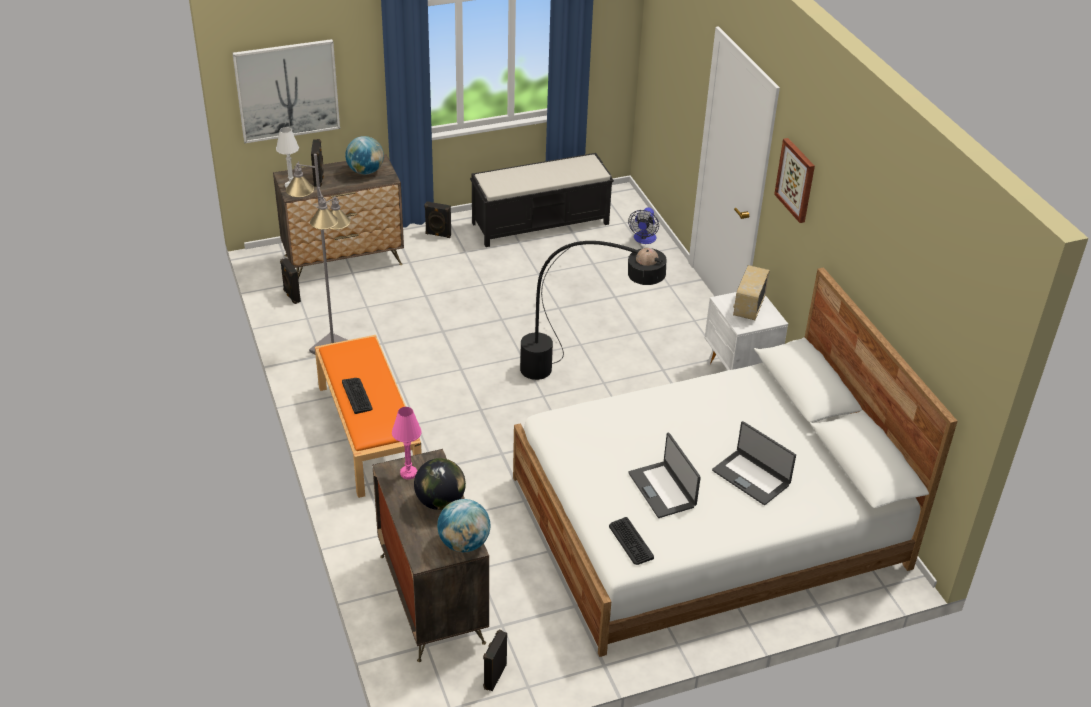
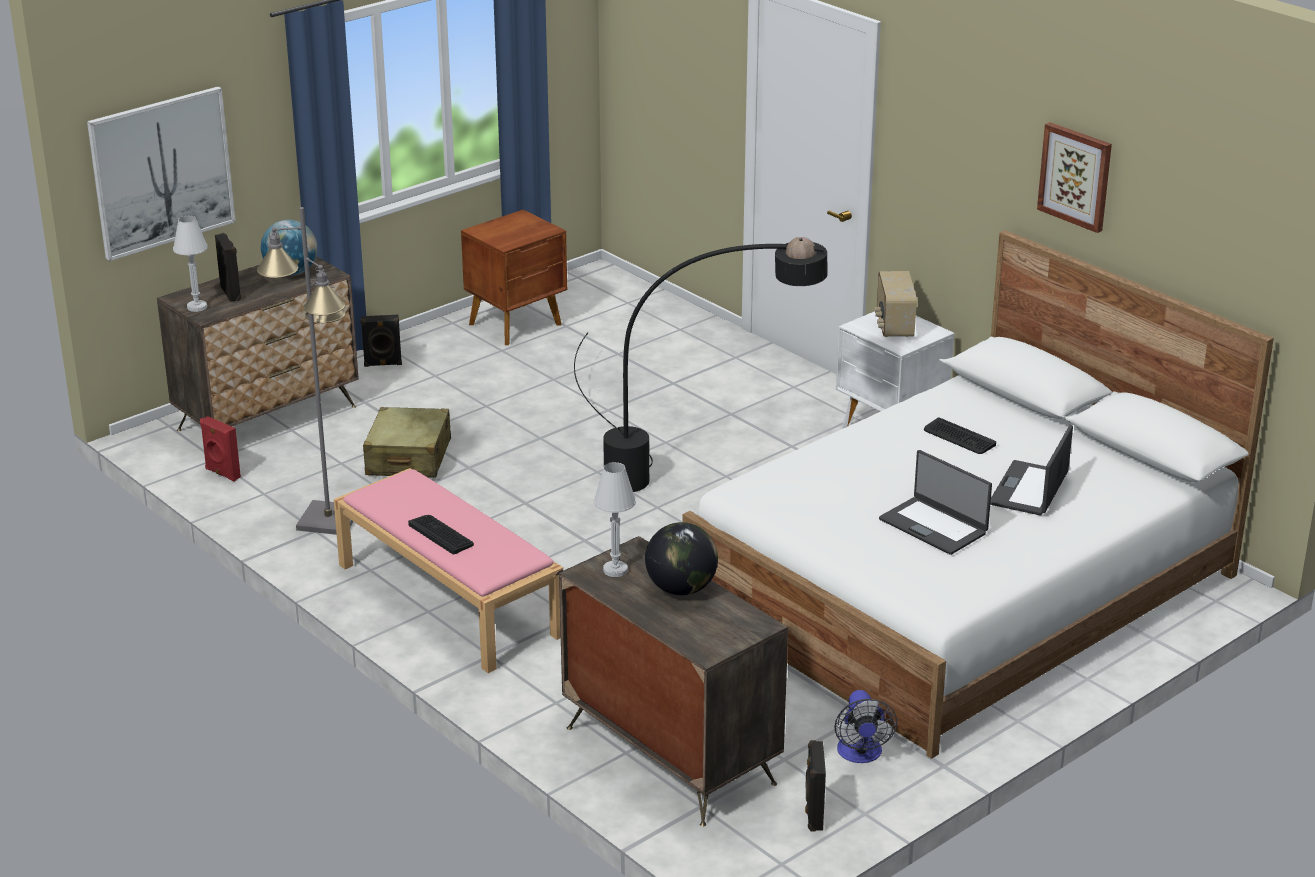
camera: 20 degrees left, 10 degrees down
(291, 296) = (222, 474): black speaker -> red speaker
(367, 432) = (447, 599): orange bench -> pink bench
(408, 473) = (615, 570): pink table lamp -> white table lamp
(410, 314) = (408, 458): none -> beige suitcase
(464, 543) = (746, 623): globe -> none
(541, 223) = (517, 324): black bench -> brown nightstand
(630, 541) = (936, 585): keyboard -> keyboard (959, 437)
(644, 240) = (666, 316): fan -> fan (861, 754)
(751, 477) = (1030, 489): laptop -> laptop turned 90 degrees clockwise
(796, 180) = (933, 133): picture -> picture (1076, 176)

